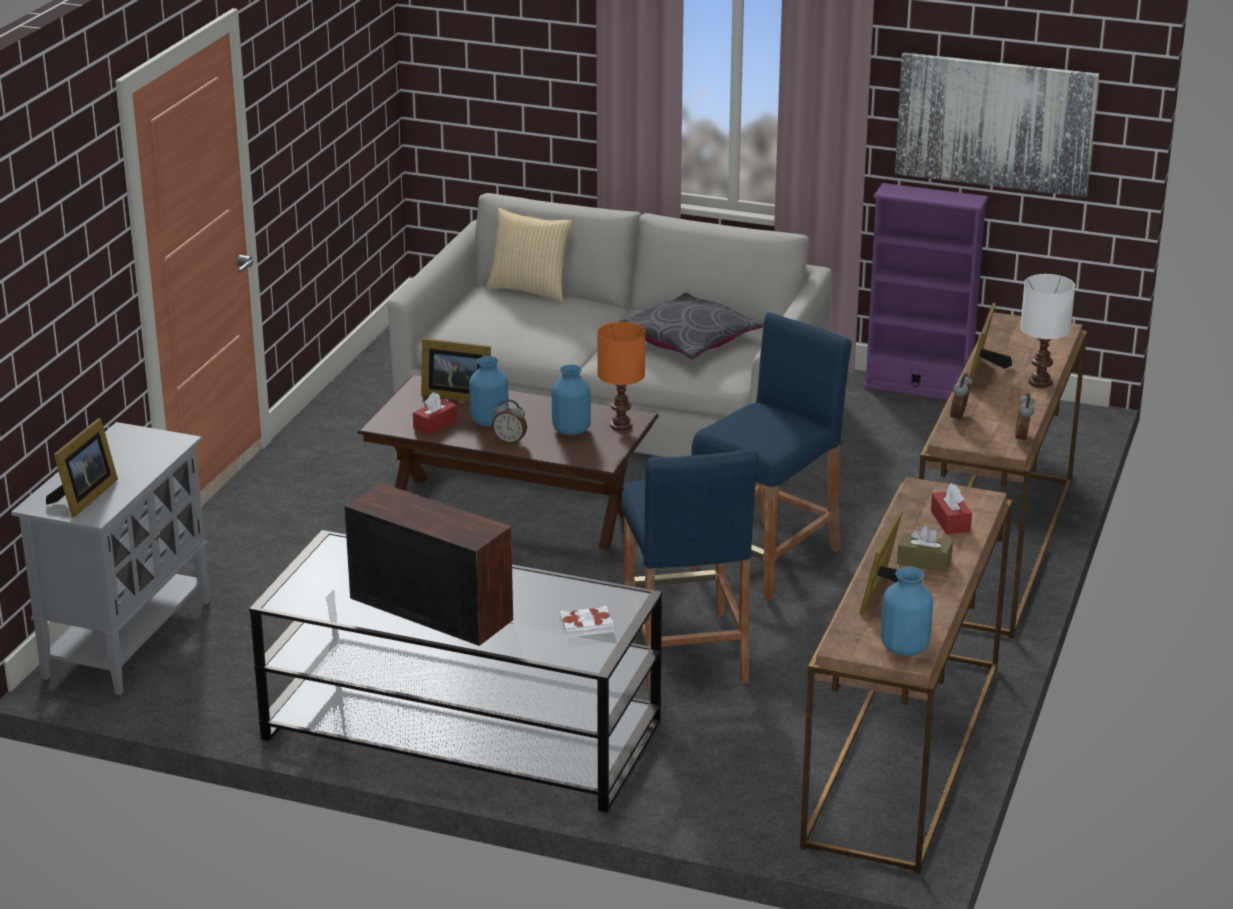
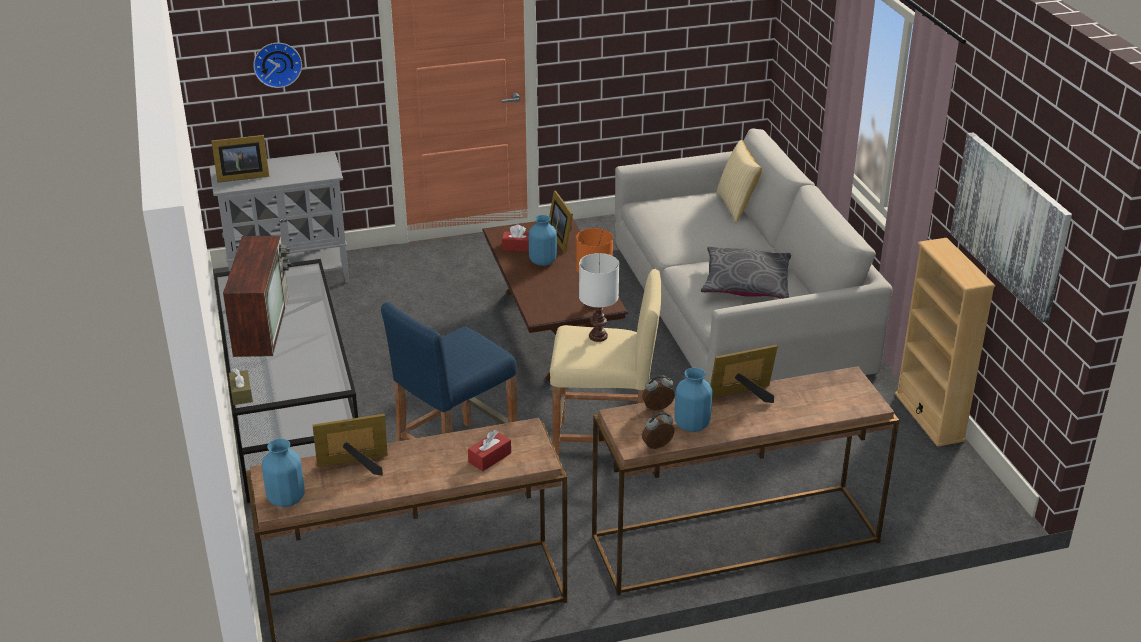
camera: 55 degrees right, 5 degrees up
(52, 311) = (277, 63): none -> wall clock
(510, 441) = (526, 277): alarm clock -> none
(572, 430) = (566, 291): blue vase -> blue vase (692, 425)
(586, 627) = (287, 383): white book -> none
(767, 559) = (604, 446): blue stool -> beige stool
(918, 387) = (929, 417): purple bookcase -> beige bookcase
(924, 561) = (418, 466): brown tissue box -> brown tissue box (241, 393)
(1041, 383) = (762, 425): white table lamp -> white table lamp (597, 337)

